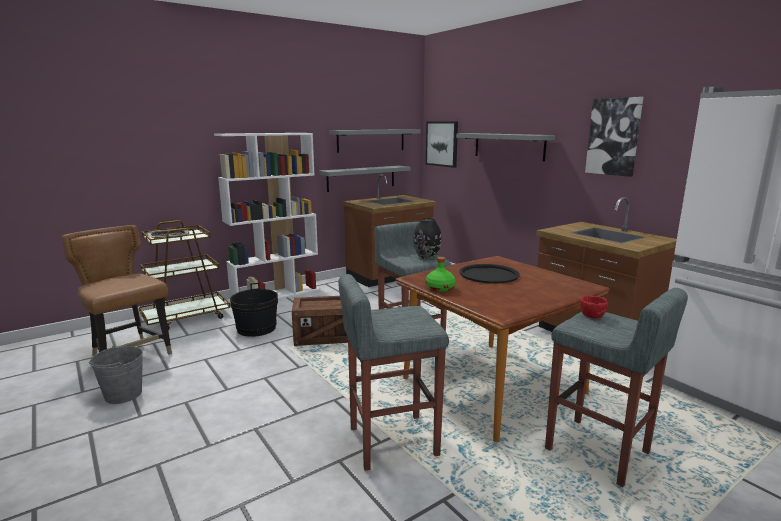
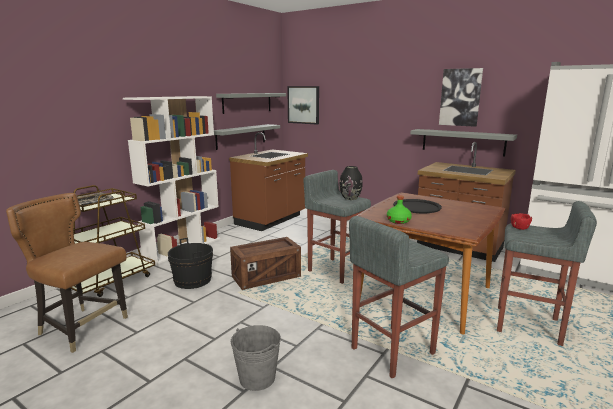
camera: 20 degrees left, 0 degrees up
(123, 394) = (111, 365): grey bucket -> grey bucket (257, 378)
(508, 146) = (369, 106): grey shelf -> grey shelf (462, 142)

